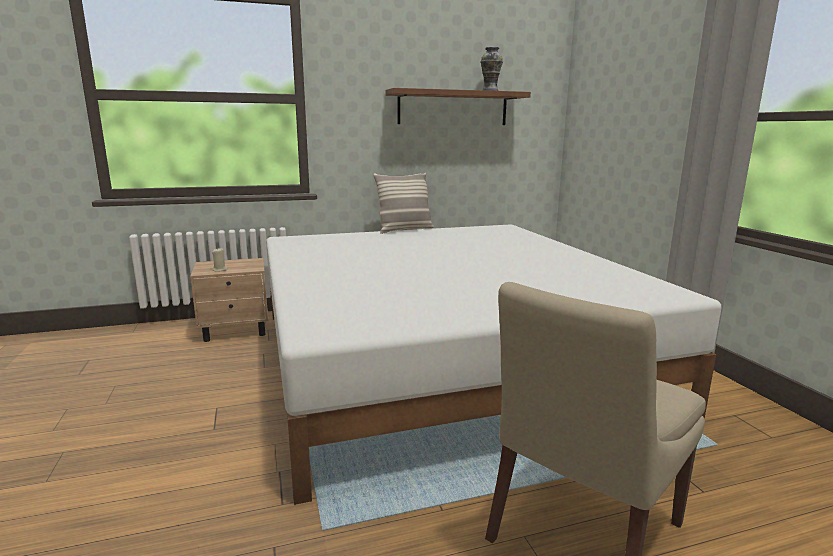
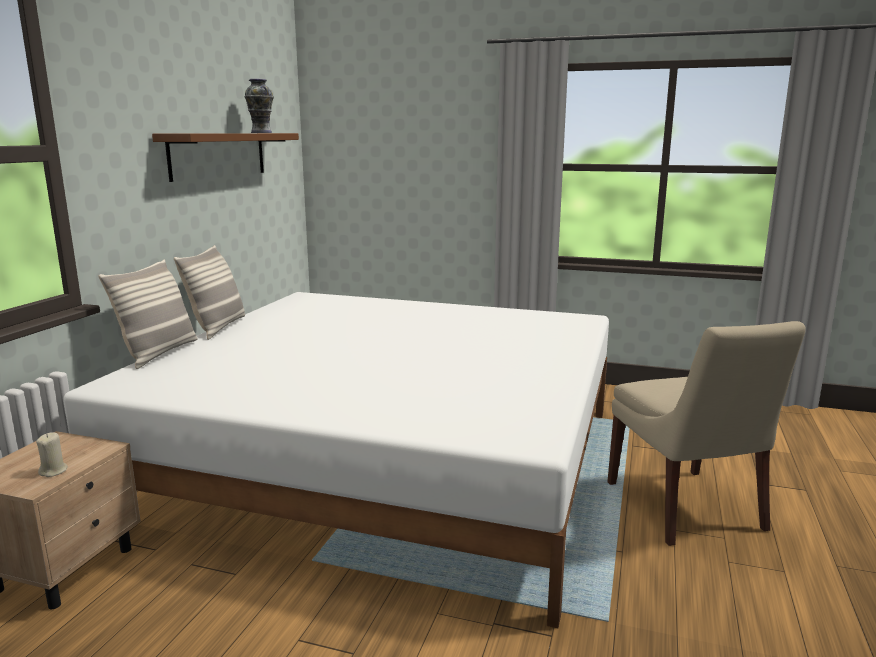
camera: 55 degrees left, 0 degrees up
(343, 233) = (159, 353): none -> pillow

